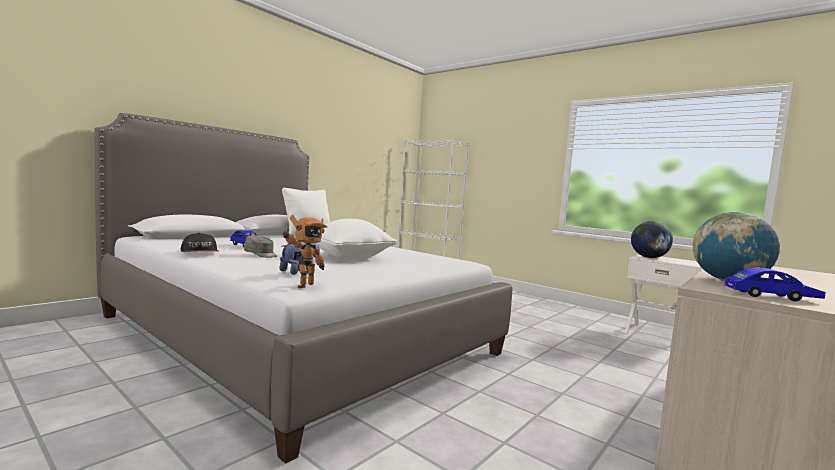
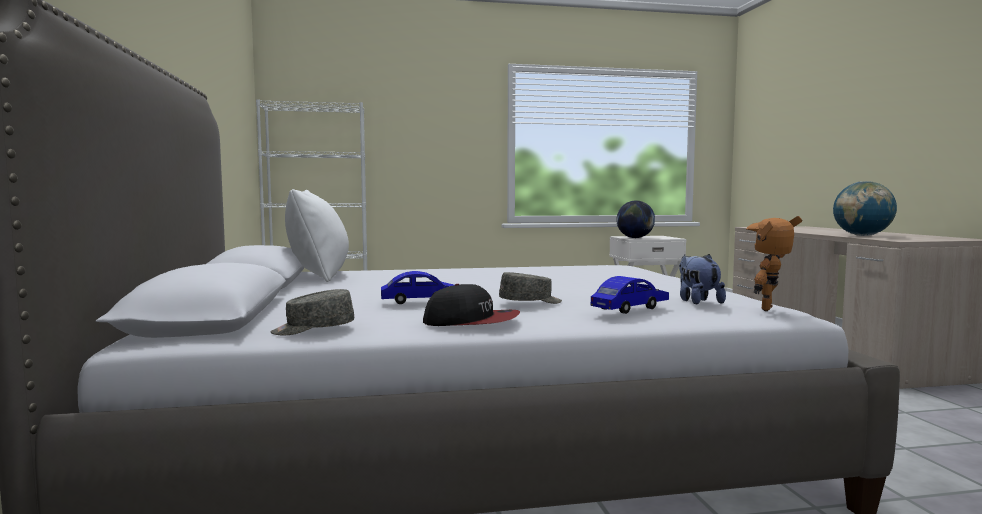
camera: 50 degrees left, 0 degrees up
(167, 243) = (313, 329): none -> grey cap
(303, 285) = (772, 309): toy robot -> toy robot turned 120 degrees counterclockwise
(348, 258) = (568, 284): white pillow -> none
(771, 296) = (923, 238): blue toy car -> blue toy car (630, 308)

